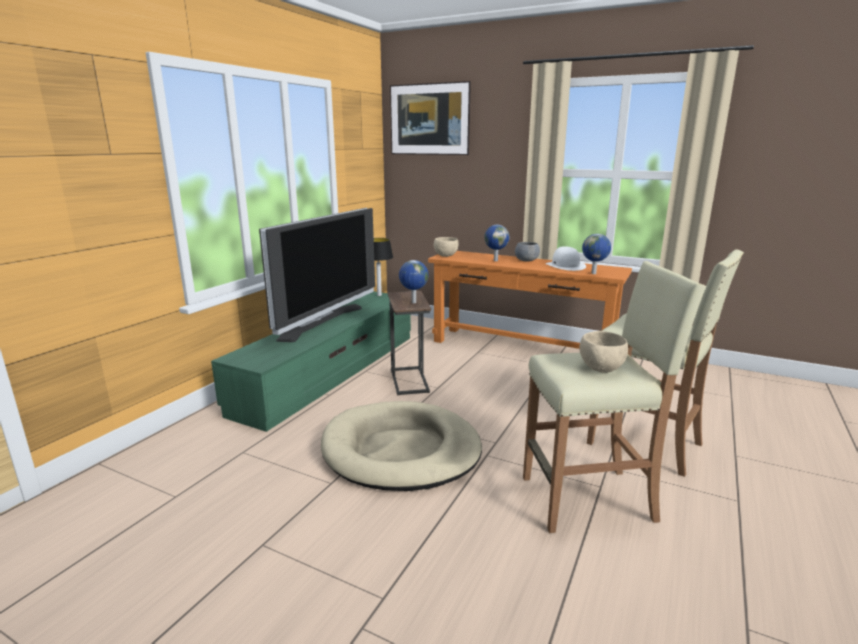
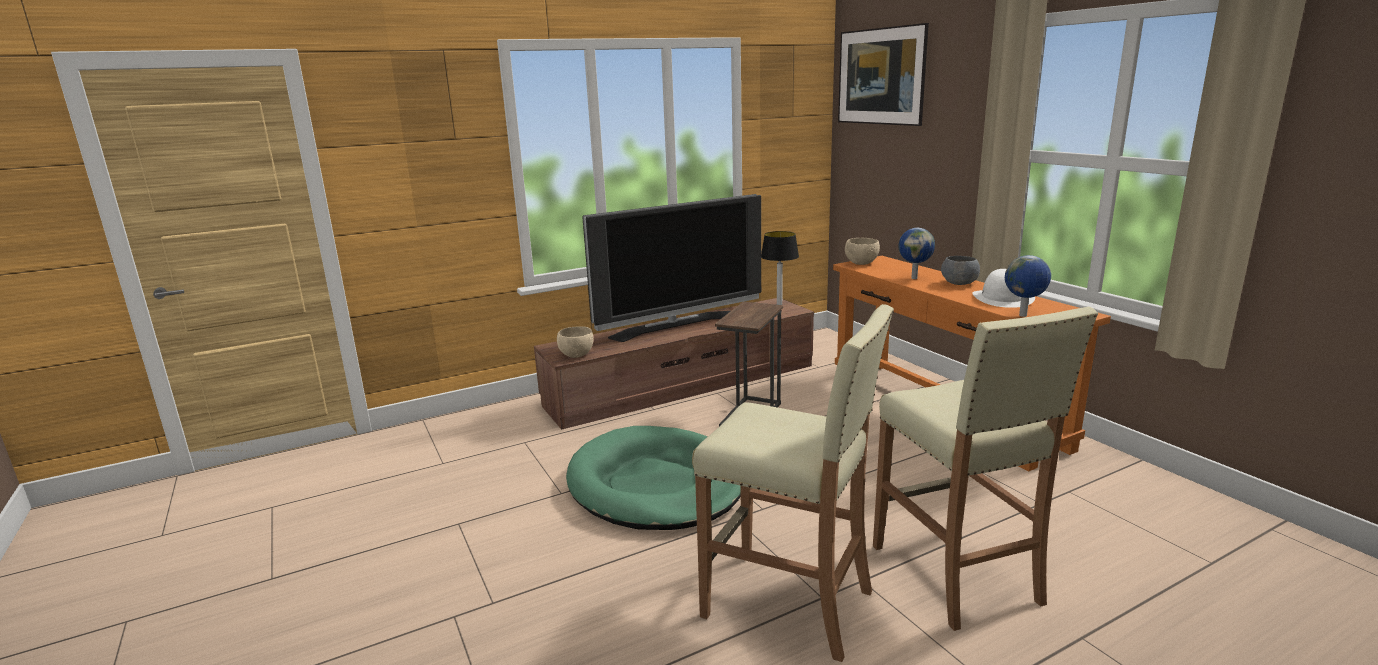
camera: 35 degrees right, 0 degrees up
(330, 370) = (682, 384): green tv stand -> brown tv stand
(401, 450) = (655, 484): beige dog bed -> green dog bed
(413, 302) = (749, 318): globe -> none
(600, 369) = (781, 434): beige bowl -> beige bowl (576, 355)

